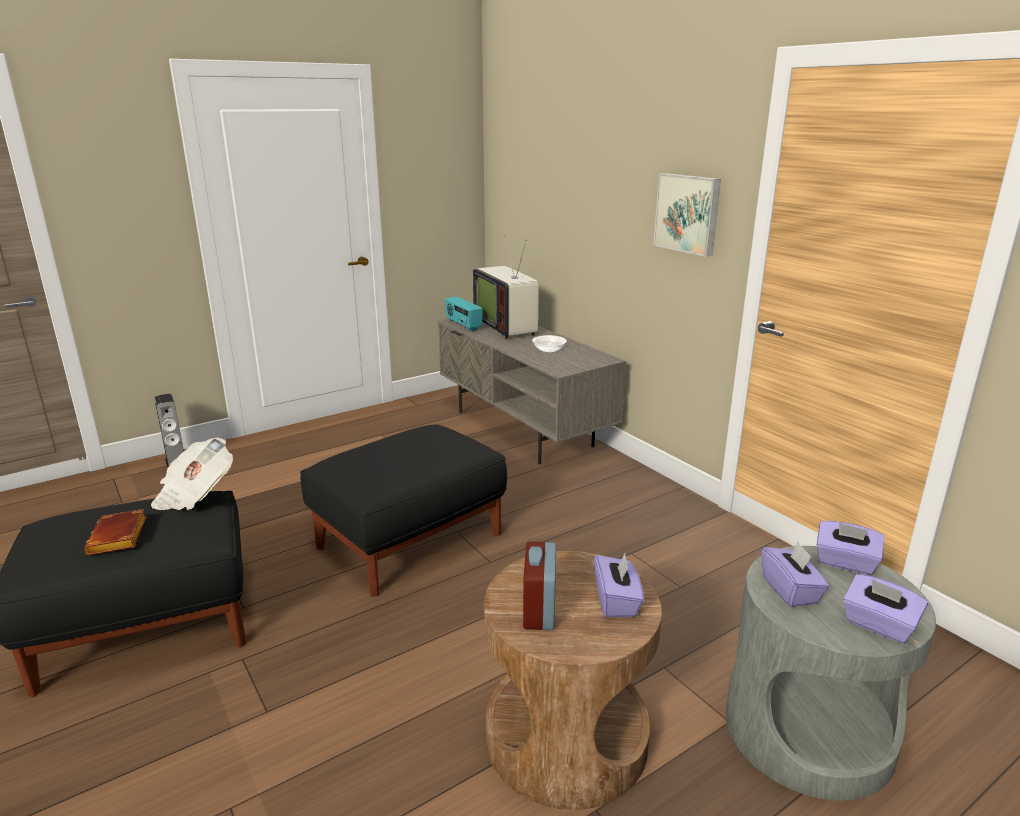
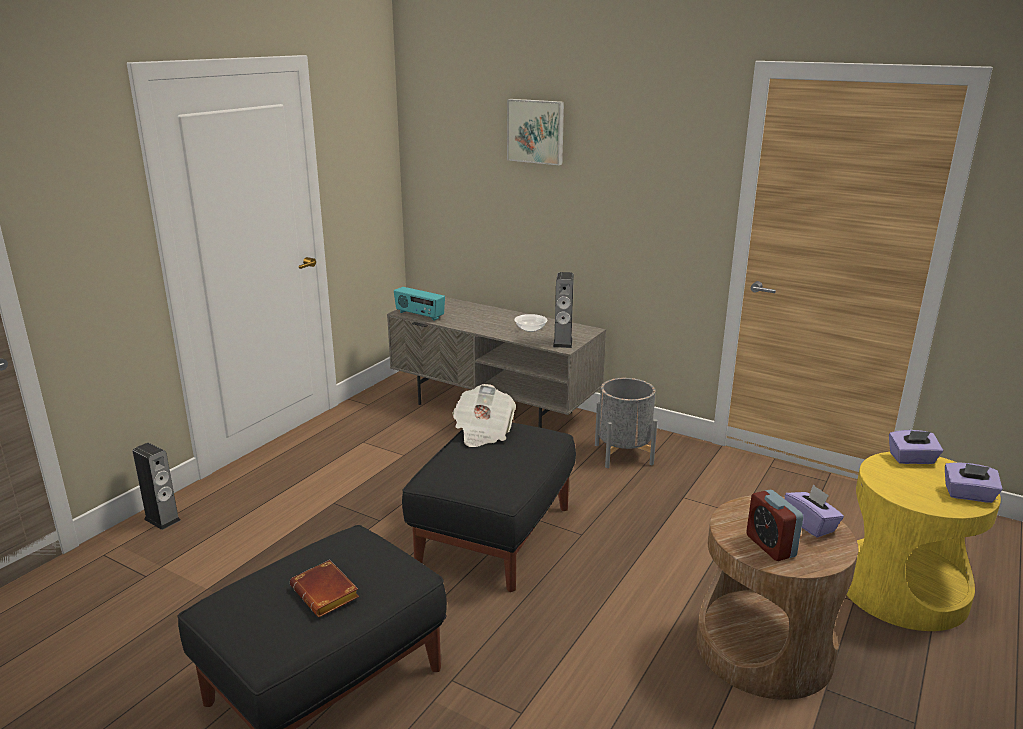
camera: 25 degrees left, 0 degrees up
(194, 494) = (345, 535): newspaper -> newspaper (483, 432)
(508, 327) = (464, 311): television -> none
(565, 366) = (562, 342): none -> speaker
(608, 496) = (623, 454): none -> grey planter
(688, 213) = (668, 194): picture -> picture (536, 131)
(790, 590) = (901, 486): purple tissue box -> none
(807, 730) = (902, 589): grey side table -> yellow side table

